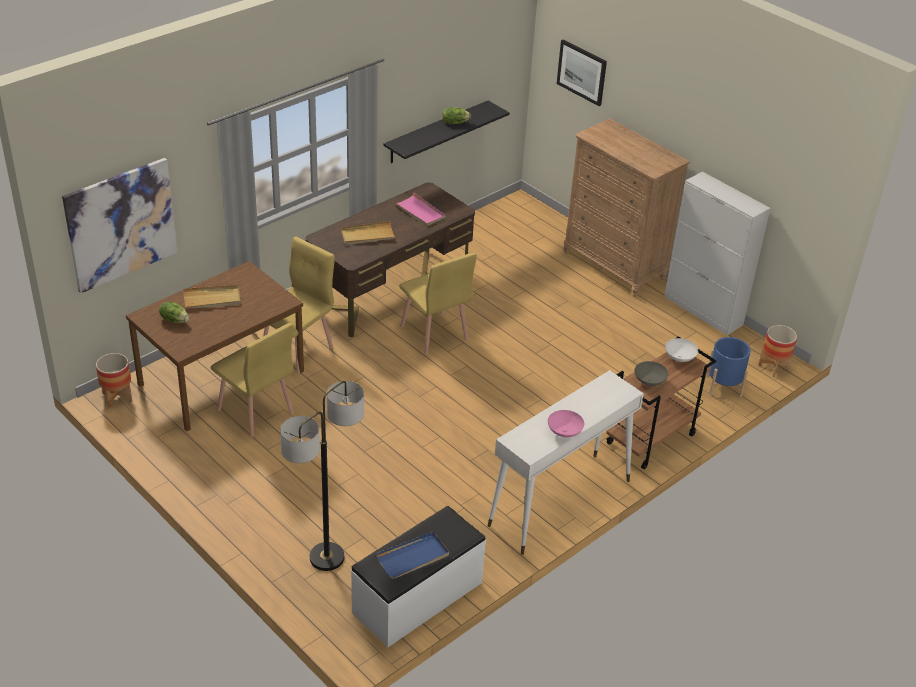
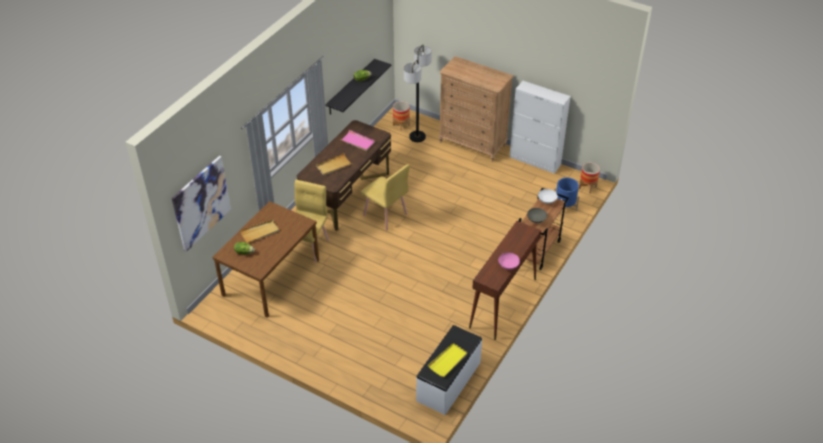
camera: 15 degrees left, 5 degrees up
(117, 397) = (213, 307): planter -> planter (401, 125)
(255, 411) = (302, 294): yellow chair -> none
(326, 557) = (387, 372): floor lamp -> floor lamp (417, 137)
(413, 557) = (448, 361): blue tray -> yellow tray
(559, 503) = (503, 303): white console table -> brown console table
(582, 72) = (431, 30): picture -> none

